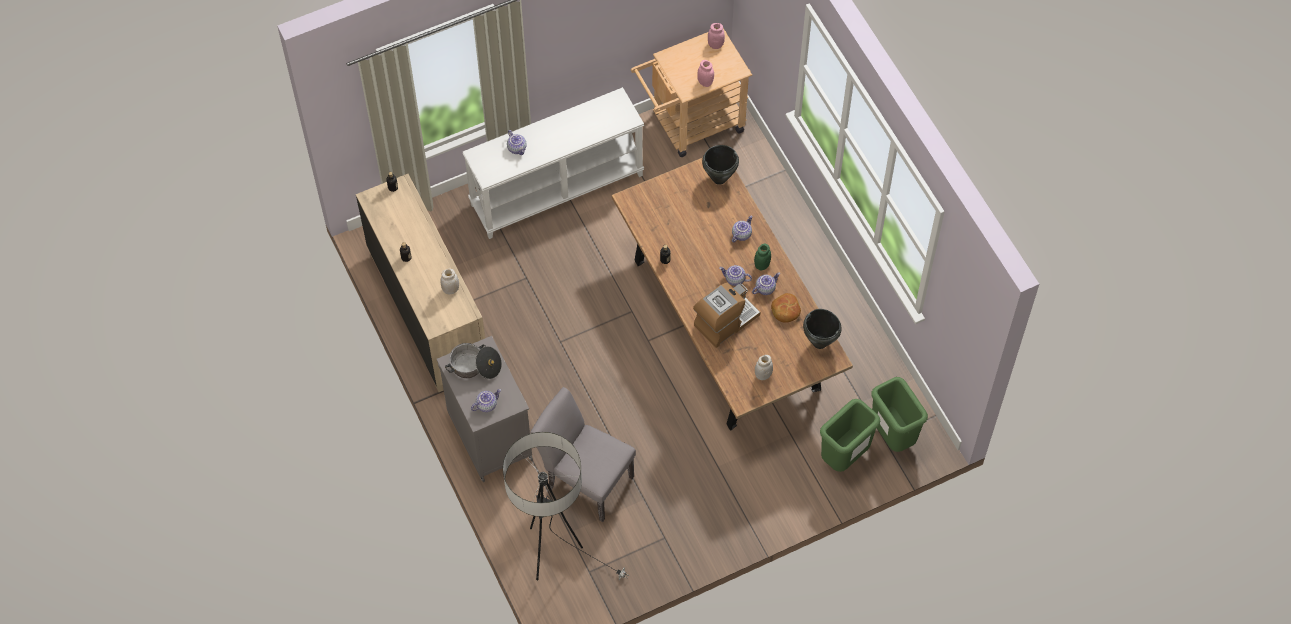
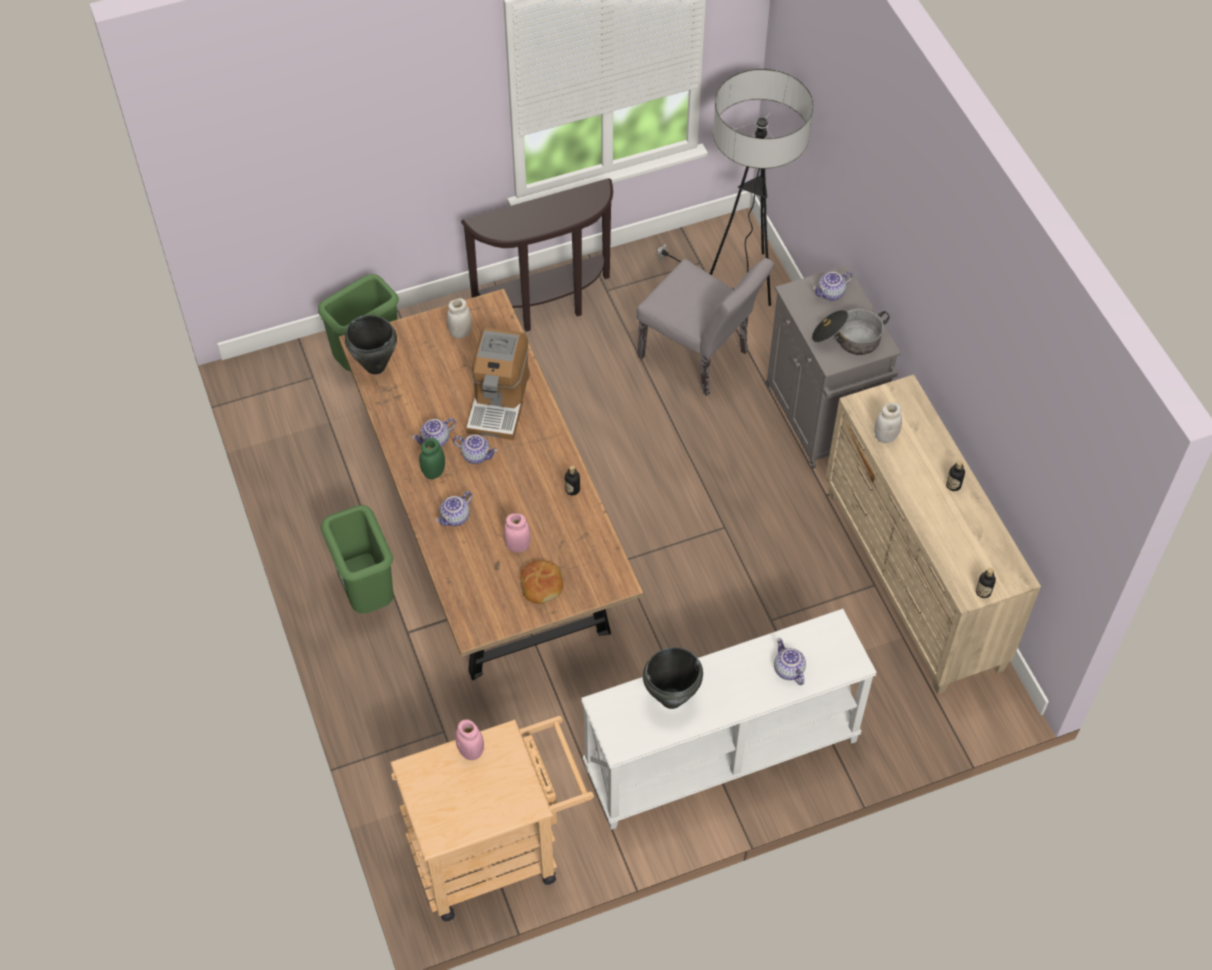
camera: 175 degrees left, 5 degrees down
(710, 517) = (547, 307): none -> brown console table
(715, 45) = (442, 821): pink jar -> pink jar (517, 546)
(719, 178) = (474, 605): black cooking pot -> black cooking pot (672, 699)
(725, 321) = (499, 402): coffee machine -> coffee machine turned 45 degrees counterclockwise
(785, 310) = (413, 409): bread -> bread (542, 585)
(893, 436) = (299, 380): green trash can -> green trash can (366, 594)

